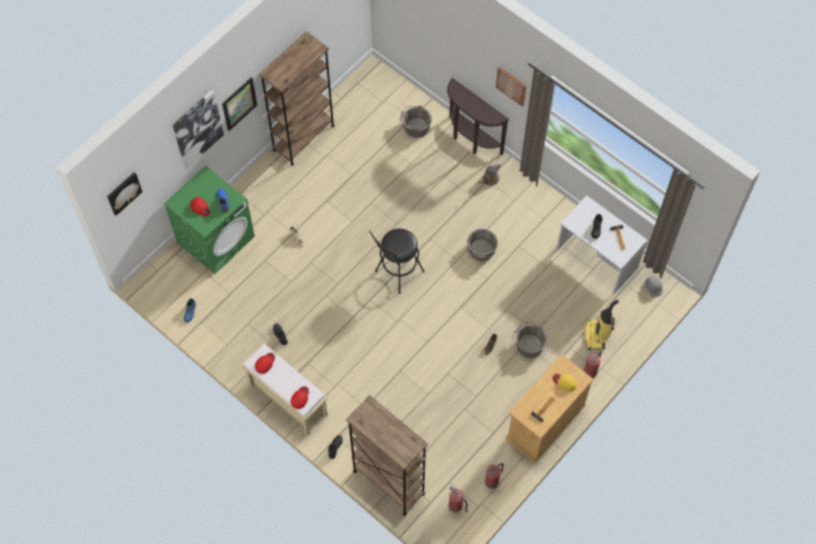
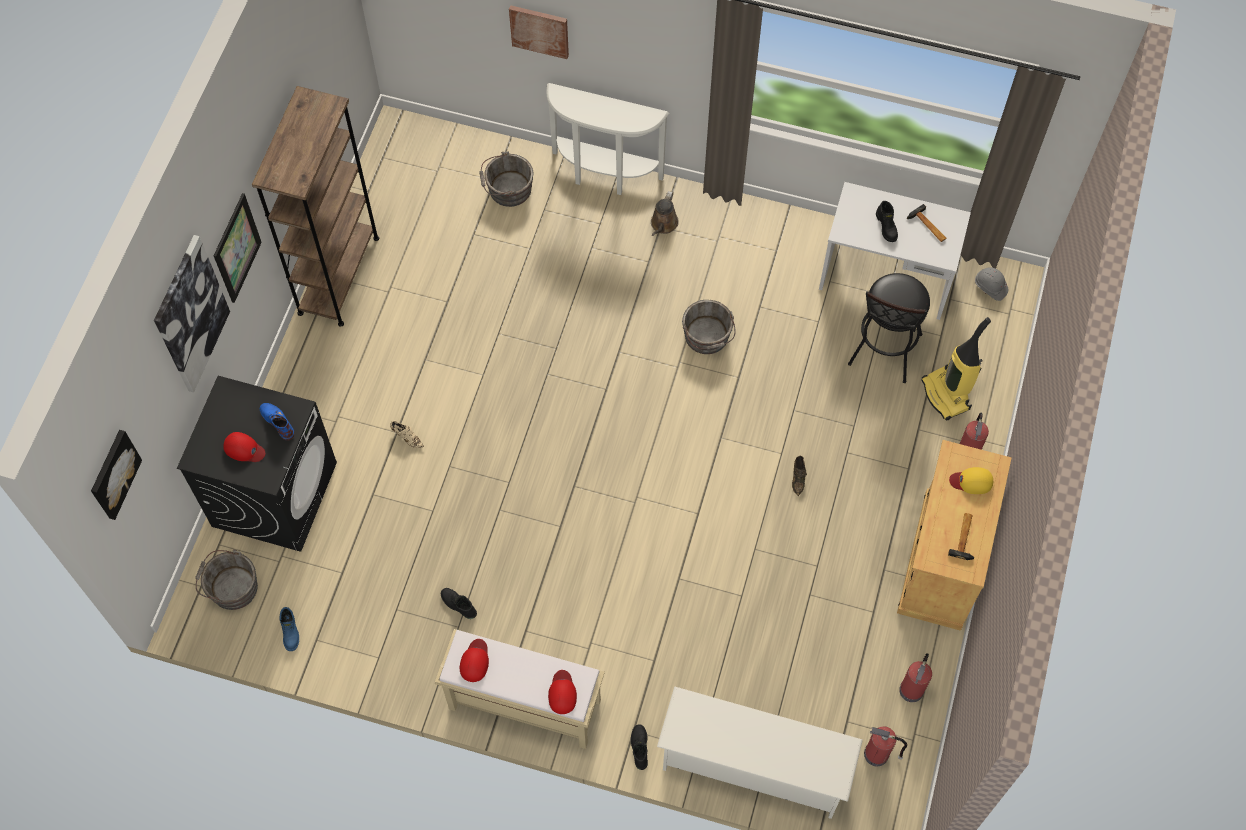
camera: 25 degrees left, 0 degrees up
(216, 239) = (274, 493): green washing machine -> black washing machine
(388, 482) = (753, 765): brown bookcase -> white shoe rack
(396, 273) = (594, 427): black stool -> black stool (882, 355)
(471, 140) = (604, 176): brown console table -> white console table
(511, 85) = (667, 49): picture -> picture (539, 30)
(528, 344) = (854, 450): grey bucket -> grey bucket (231, 587)

